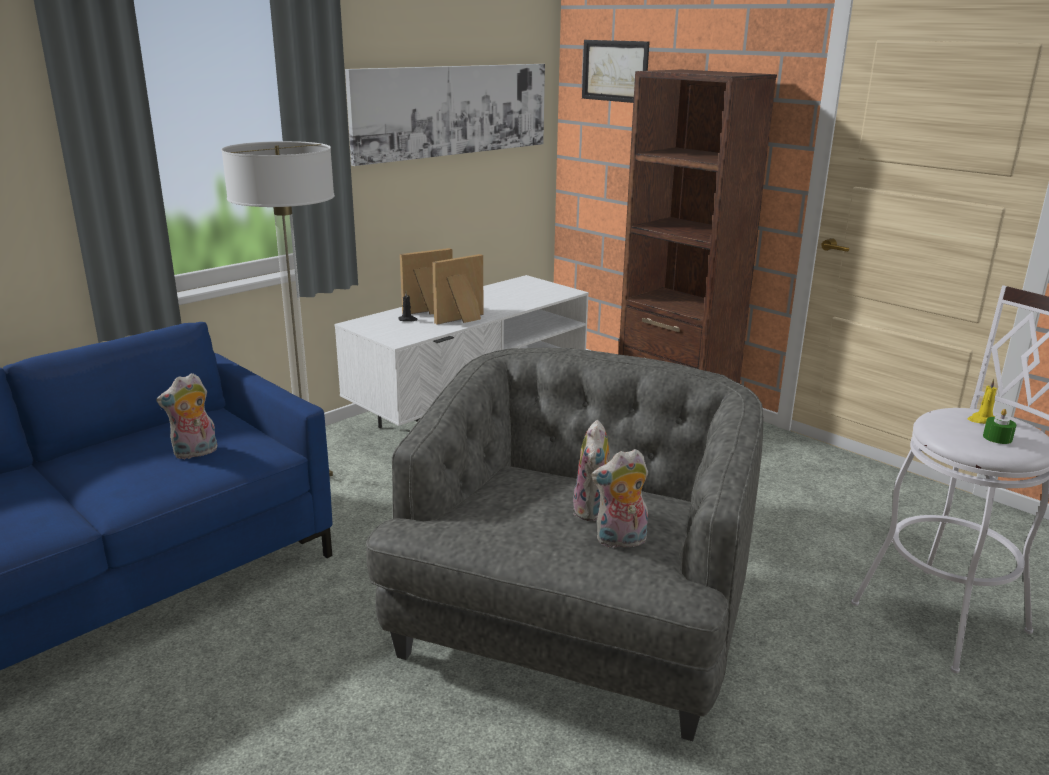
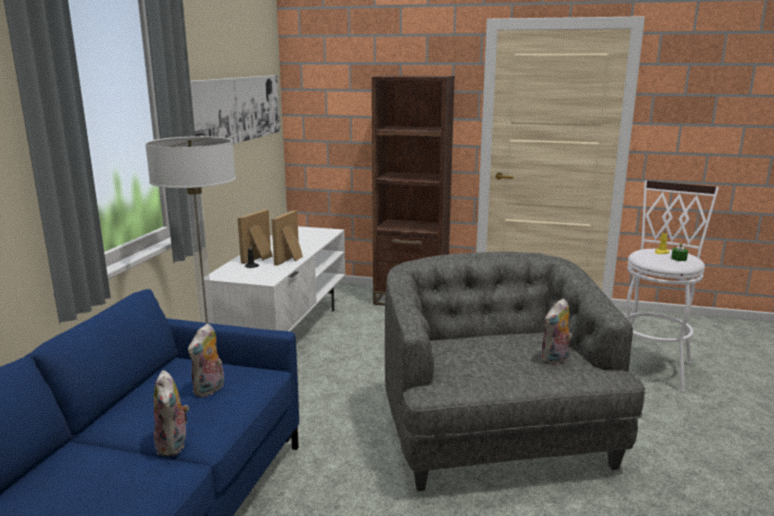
camera: 30 degrees left, 5 degrees down
(594, 511) = (521, 348): plush toy -> plush toy (174, 445)
(615, 71) = (329, 78): picture -> none

